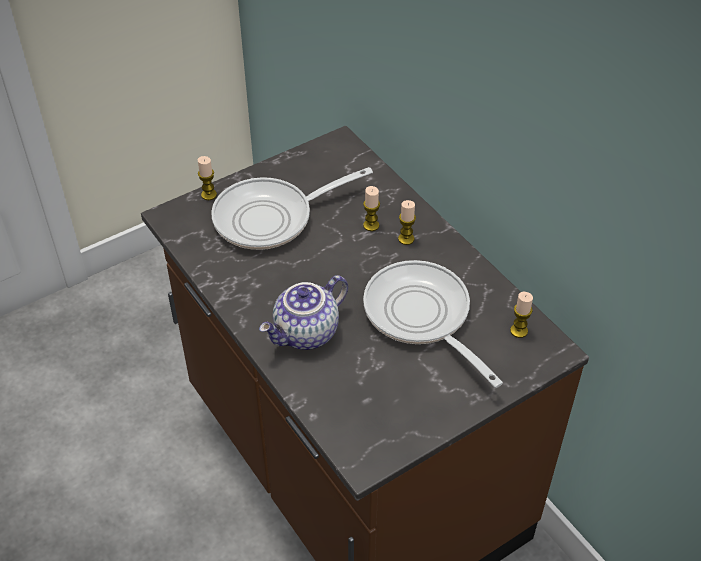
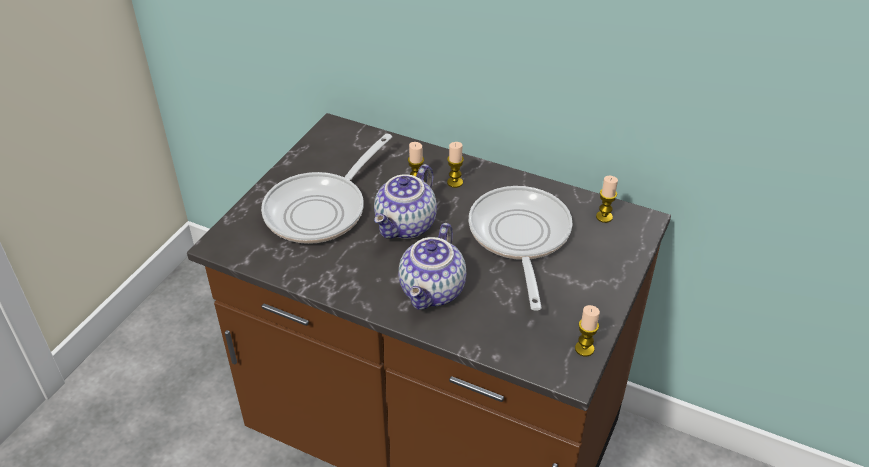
camera: 30 degrees left, 5 degrees down
(209, 195) = (244, 212): candle -> candle (584, 349)
(331, 264) = (407, 226): none -> teapot
(421, 317) = (519, 238): frying pan -> frying pan turned 60 degrees clockwise

